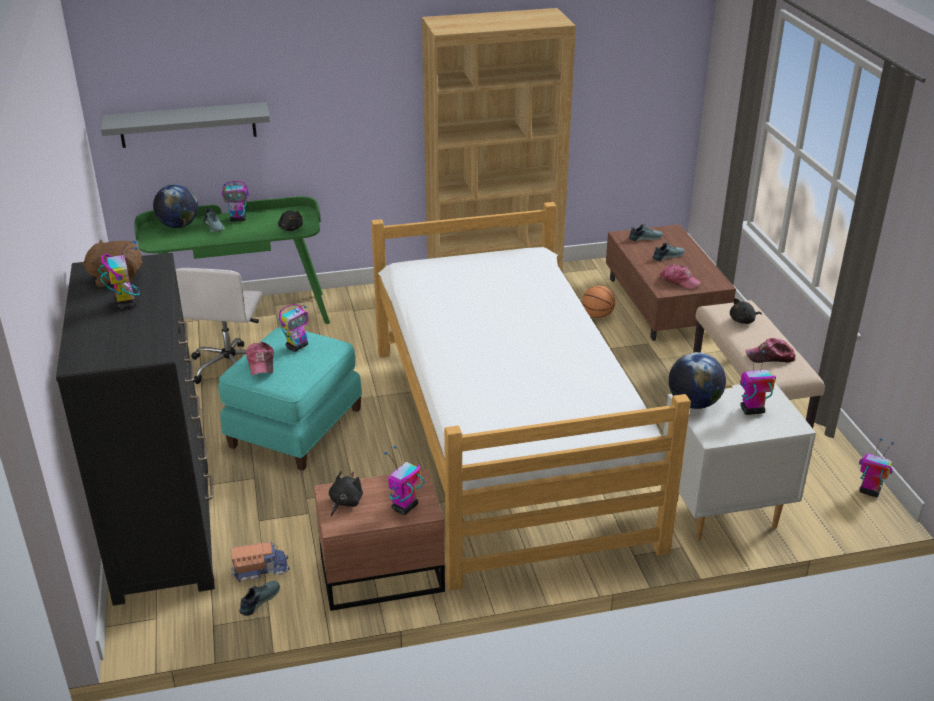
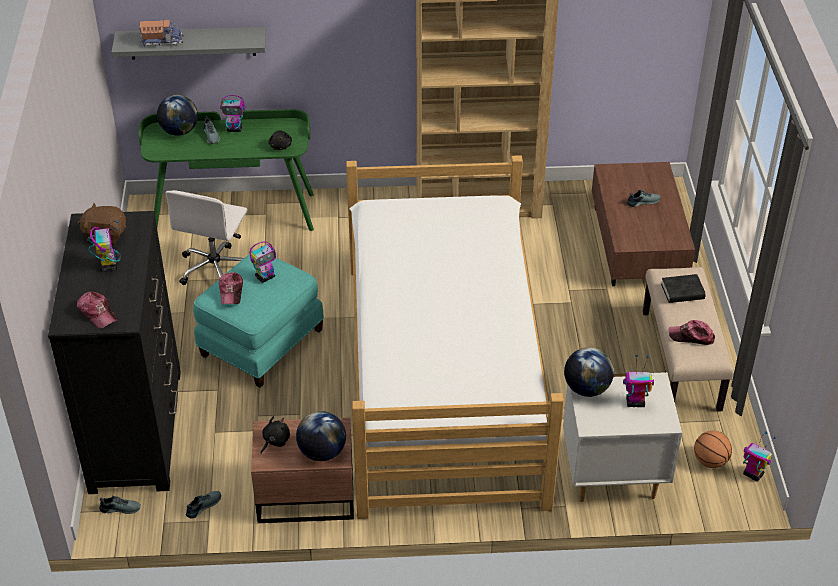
camera: 10 degrees right, 10 degrees up
(260, 569) = (208, 478): toy truck -> toy truck (162, 41)
(404, 507) = (322, 452): toy robot -> globe
(597, 316) = (568, 250): basketball -> basketball (710, 461)
(645, 237) = (628, 175): shoe -> shoe (120, 508)
(679, 281) = (643, 233): cap -> cap (97, 313)
(743, 320) = (682, 292): black plush toy -> black book

